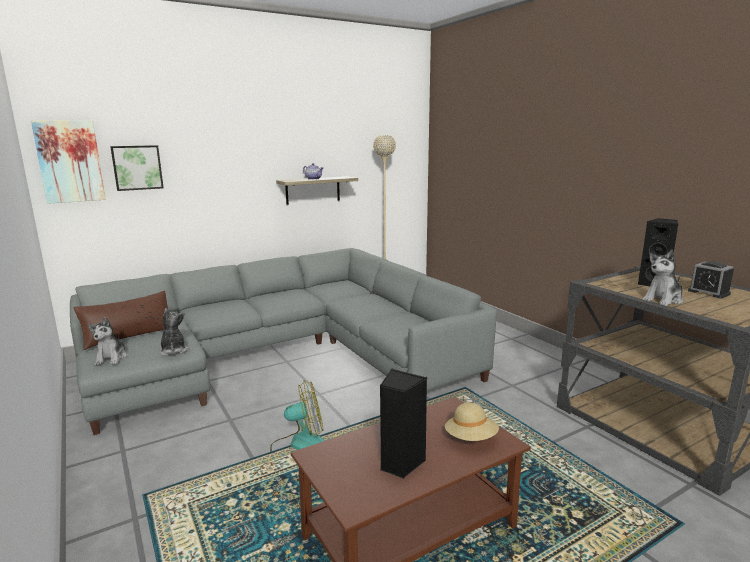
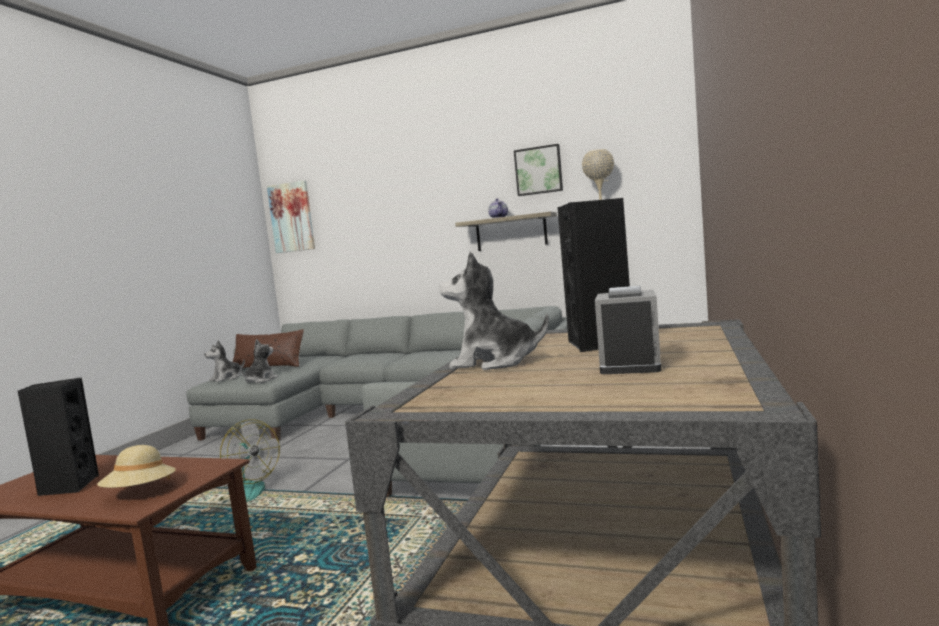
camera: 50 degrees right, 10 degrees down
(137, 167) = (337, 218): picture -> picture (538, 170)

